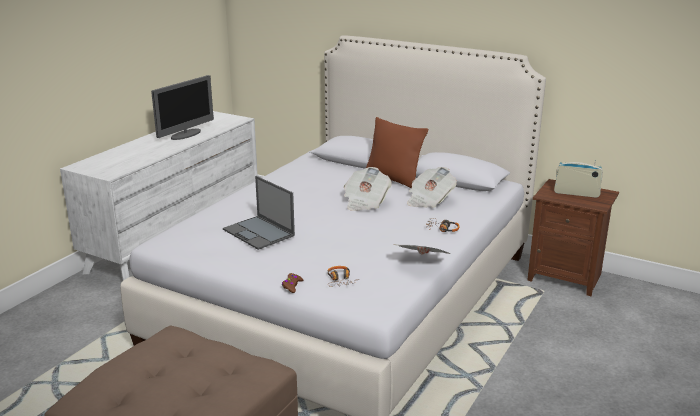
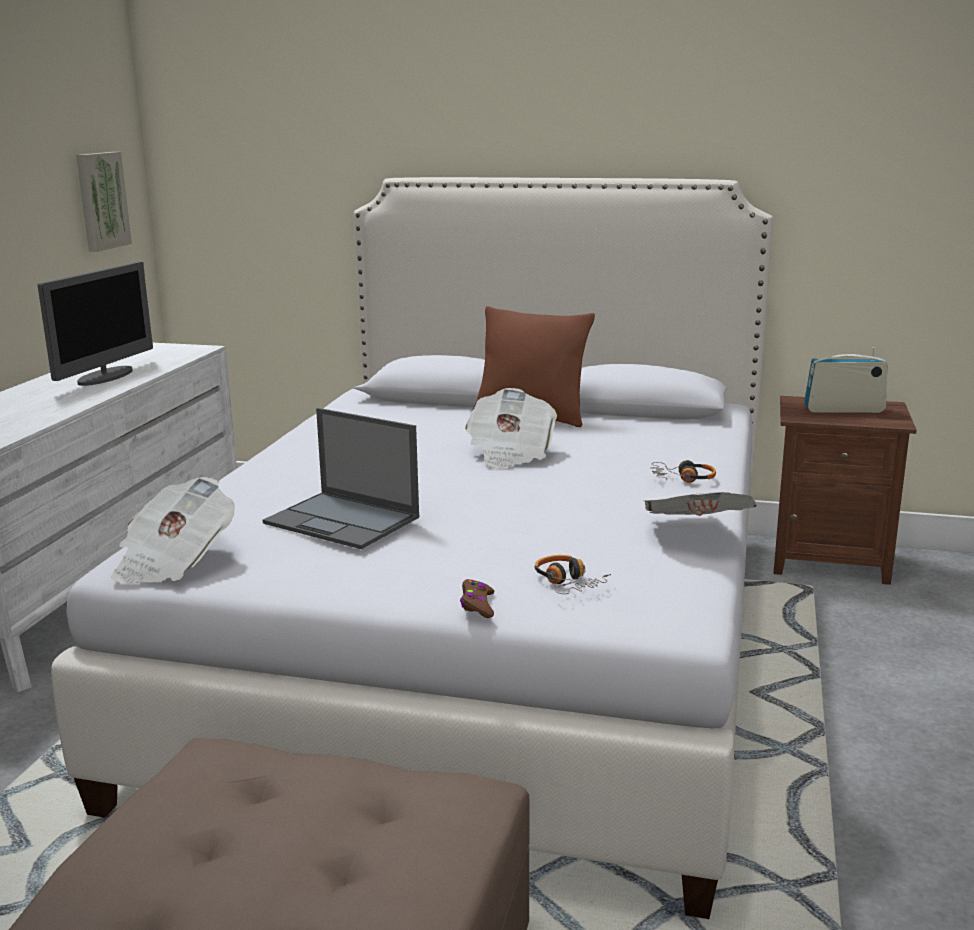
camera: 15 degrees left, 5 degrees down
(197, 37) = (101, 201): none -> picture
(429, 200) = (620, 440): newspaper -> newspaper (173, 563)

